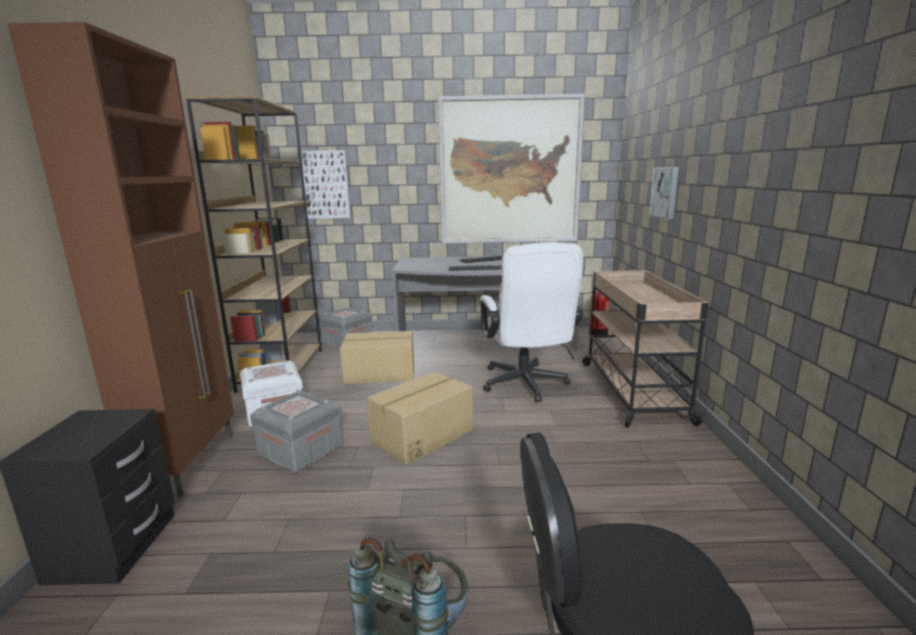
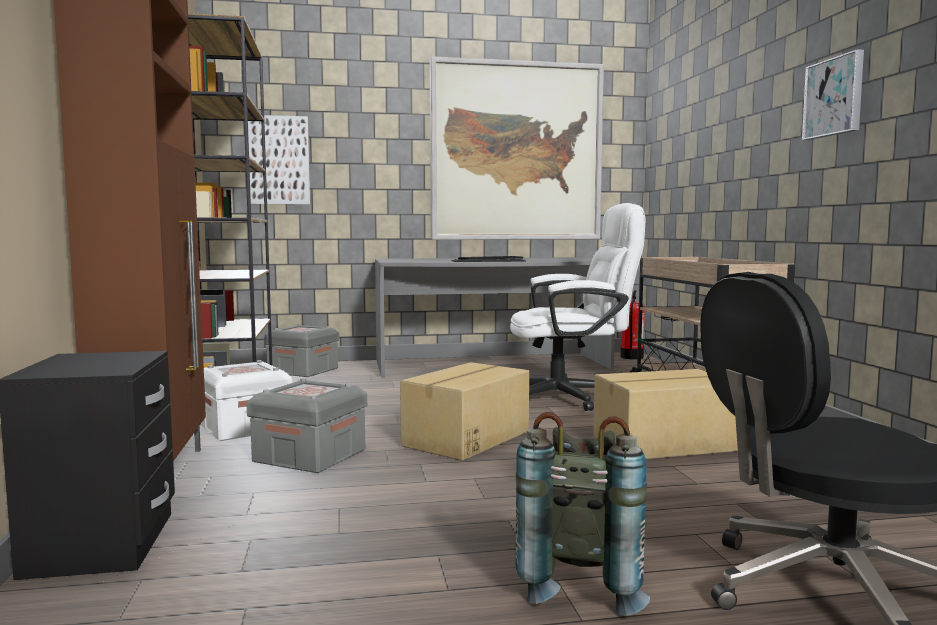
camera: 10 degrees left, 10 degrees down
(380, 374) = (371, 394): cardboard box -> cardboard box (665, 444)
(526, 386) = (571, 397): white office chair -> white office chair turned 75 degrees counterclockwise
(665, 192) = (717, 163): picture -> picture (834, 97)

